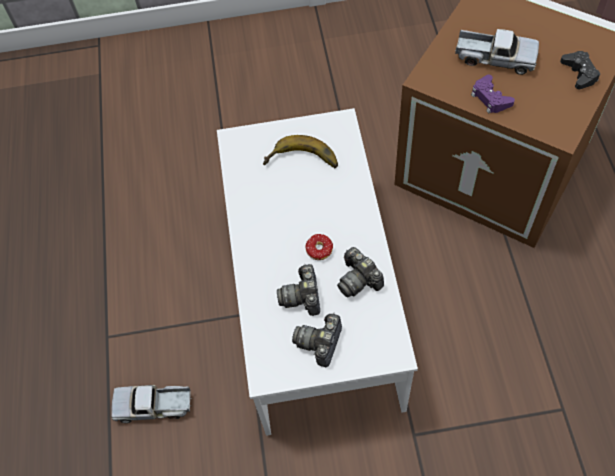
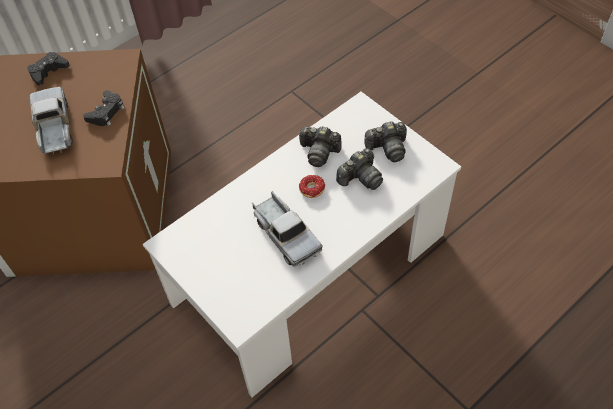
camera: 125 degrees left, 5 degrees down
(153, 406) = (488, 325): toy truck -> toy truck (285, 235)
(302, 163) = (232, 249): banana -> none
(358, 279) = (319, 152): camera -> camera turned 90 degrees clockwise
(490, 98) = (106, 112): purple game controller -> black game controller

